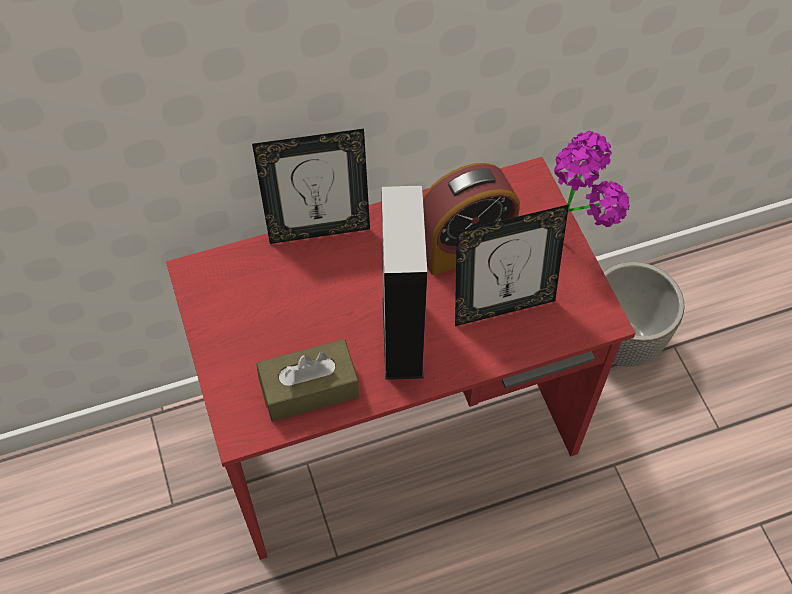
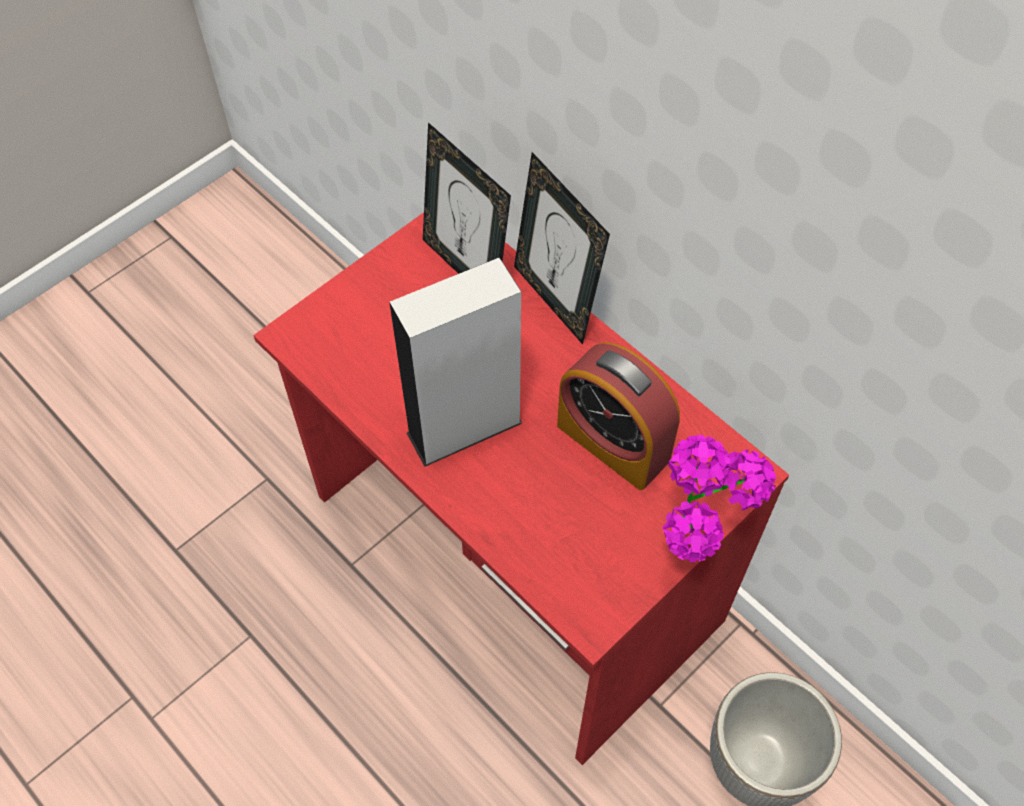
camera: 65 degrees right, 0 degrees up
(309, 389) = (364, 371): brown tissue box -> none
(502, 306) = (554, 509): picture frame -> picture frame (466, 268)

